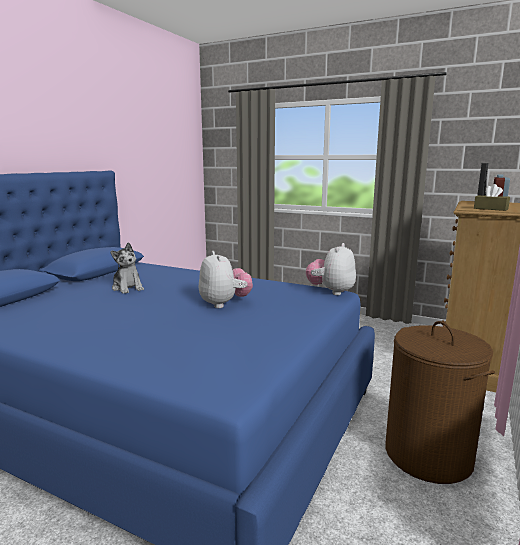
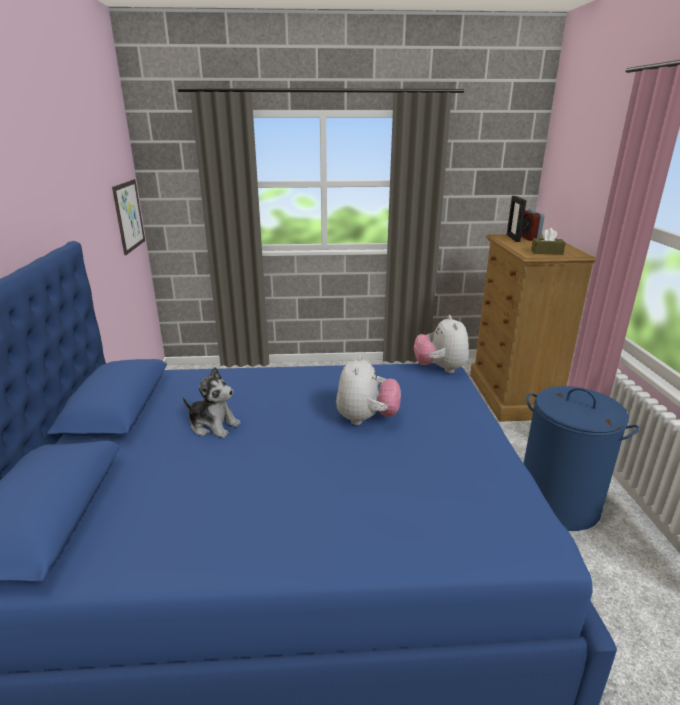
camera: 30 degrees left, 10 degrees up
(186, 174) = (129, 216): none -> picture
(224, 304) = (366, 419): plush toy -> plush toy turned 60 degrees clockwise
(428, 455) = (558, 503): brown laundry basket -> blue laundry basket

